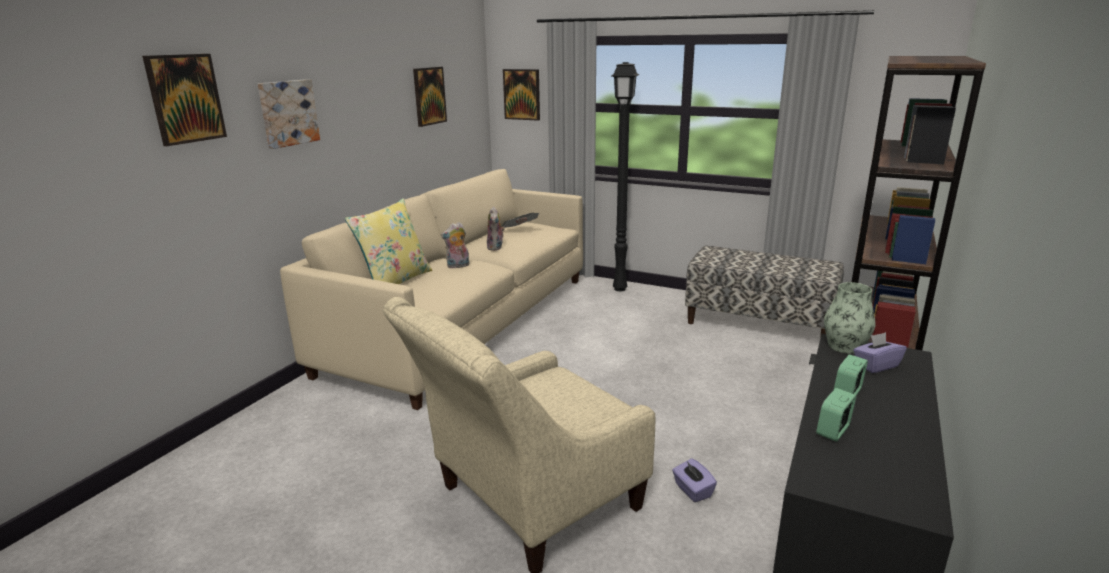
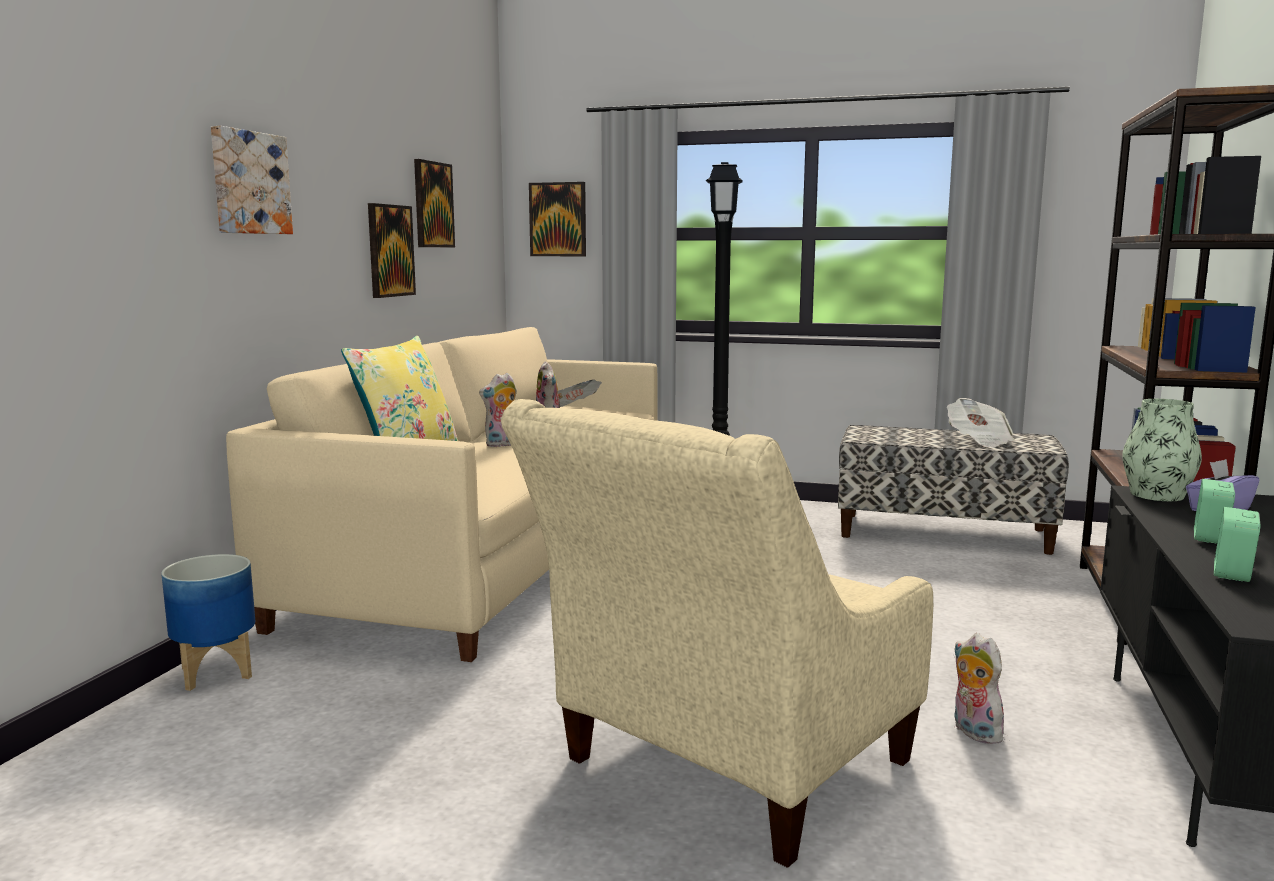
camera: 10 degrees left, 10 degrees down
(185, 98) = (107, 123): picture -> picture (390, 251)
(278, 406) = (216, 672): none -> planter
(692, 490) = (973, 732): purple tissue box -> plush toy
(784, 266) = (978, 441): none -> newspaper

